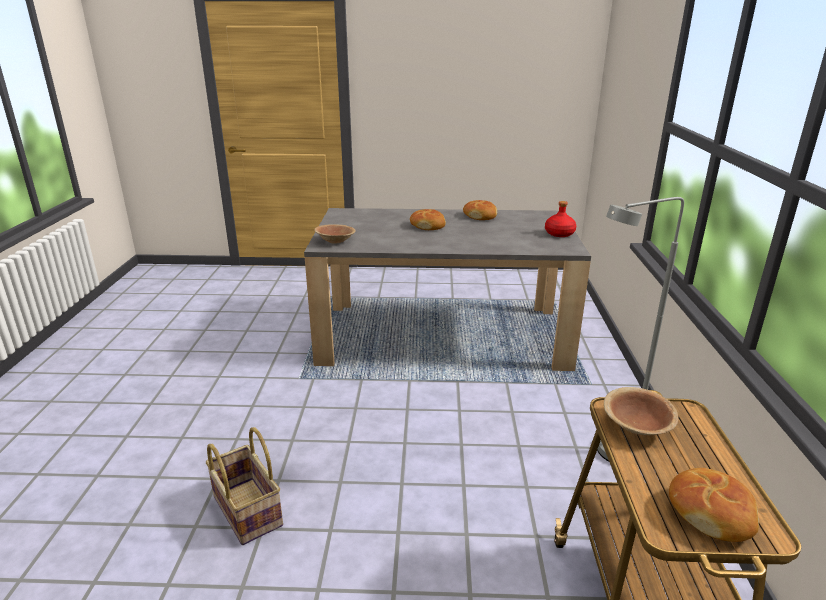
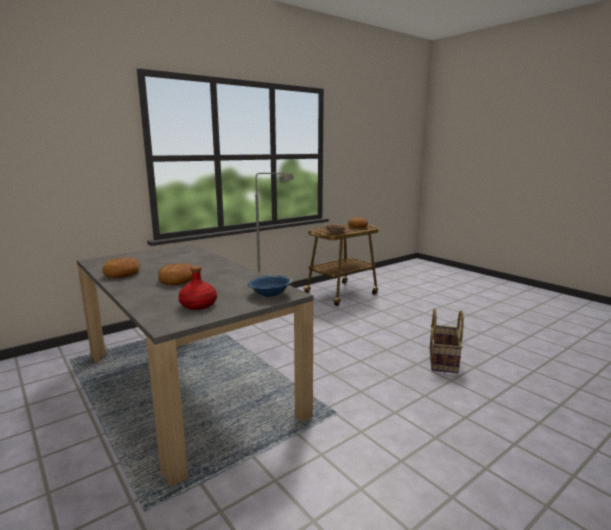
camera: 130 degrees left, 10 degrees down
(335, 241) = (270, 294): brown bowl -> blue bowl
(559, 234) = (152, 252): red bottle -> red bottle (199, 305)

